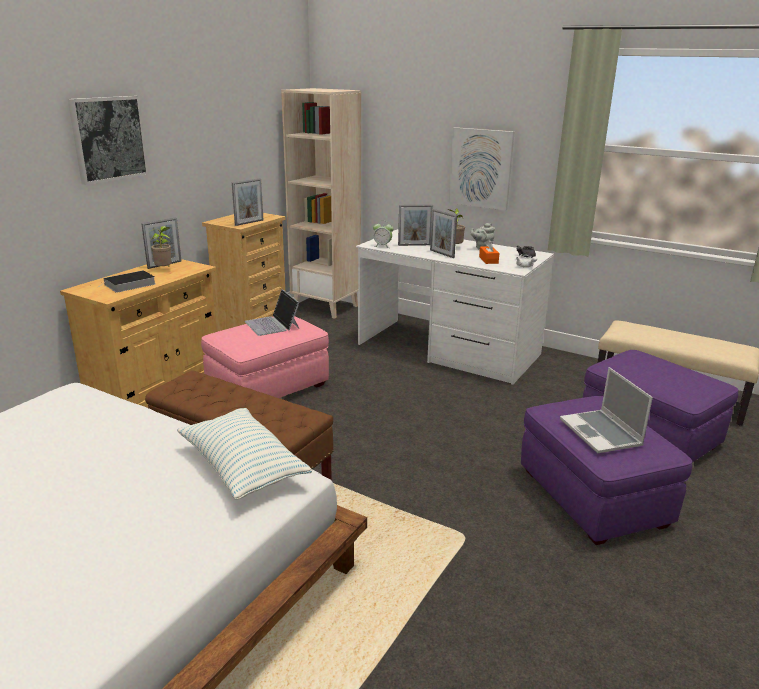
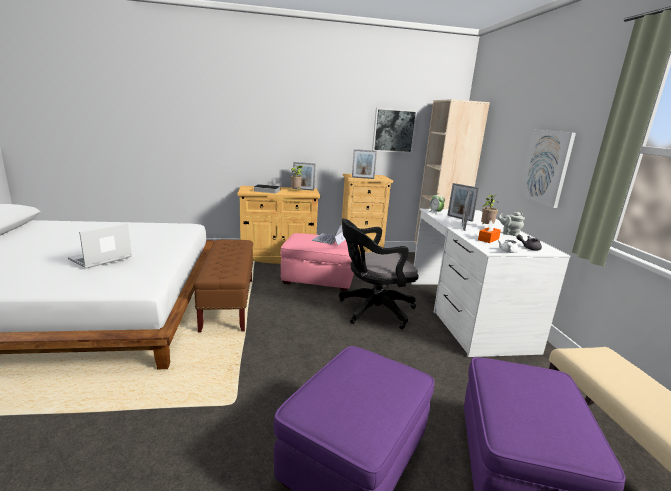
camera: 50 degrees right, 5 degrees down
(109, 139) = (288, 112): picture -> picture (394, 130)
(242, 467) = (145, 272): pillow -> none
(384, 389) = (372, 310): none -> black office chair
(601, 433) = (345, 389): laptop -> laptop (100, 259)

